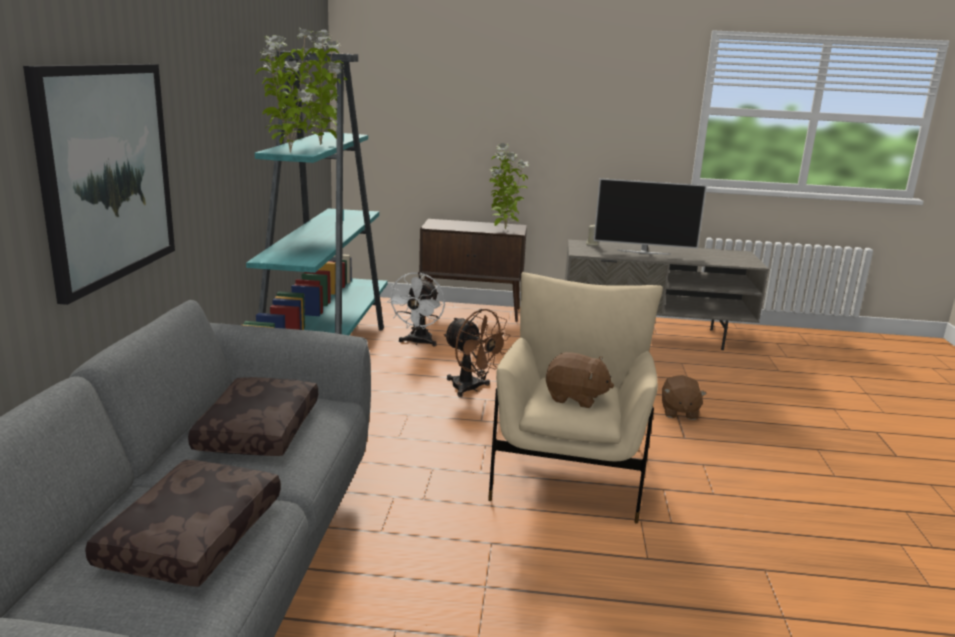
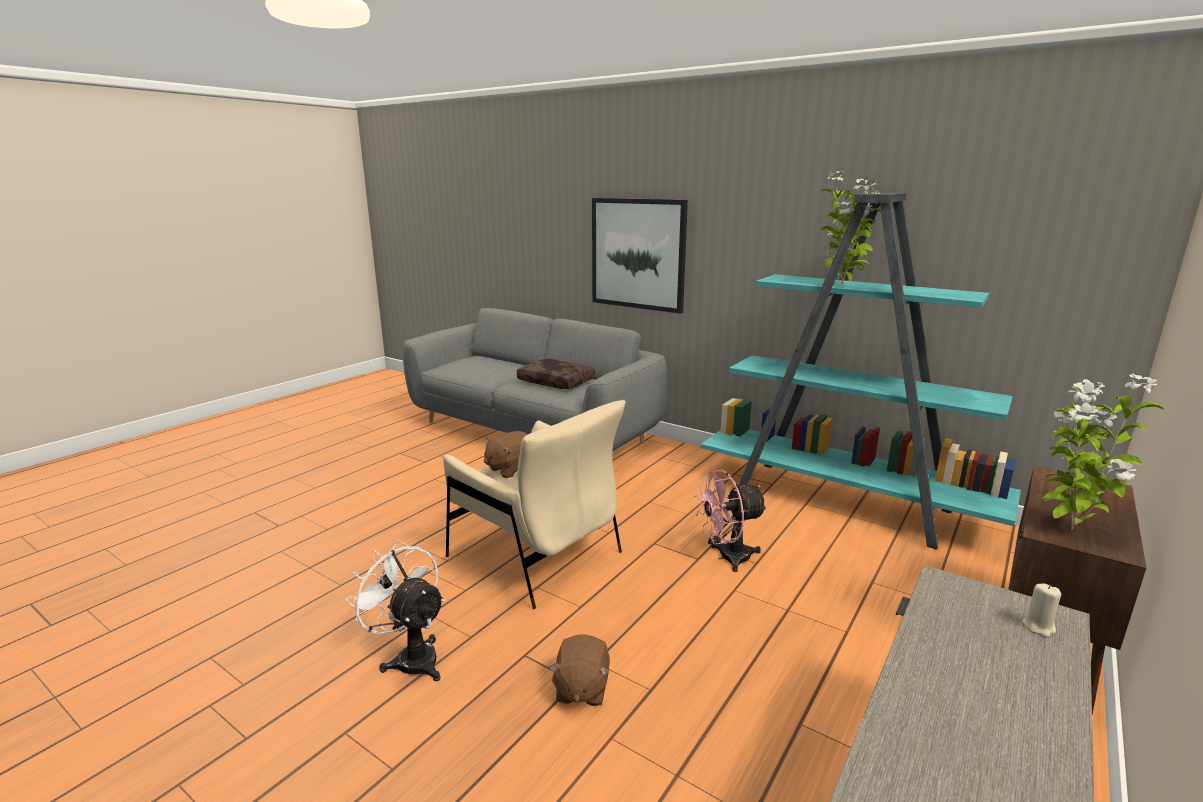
camera: 120 degrees right, 0 degrees up
(191, 535) = (486, 369): brown pillow -> none
(289, 152) = (780, 278): potted plant -> none
(418, 342) = (881, 561): white fan -> white fan (411, 657)
(471, 389) = (727, 558): brown fan -> pink fan
(643, 252) = (976, 678): television -> none
(679, 412) = (581, 689): brown plush toy -> brown plush toy turned 120 degrees counterclockwise

